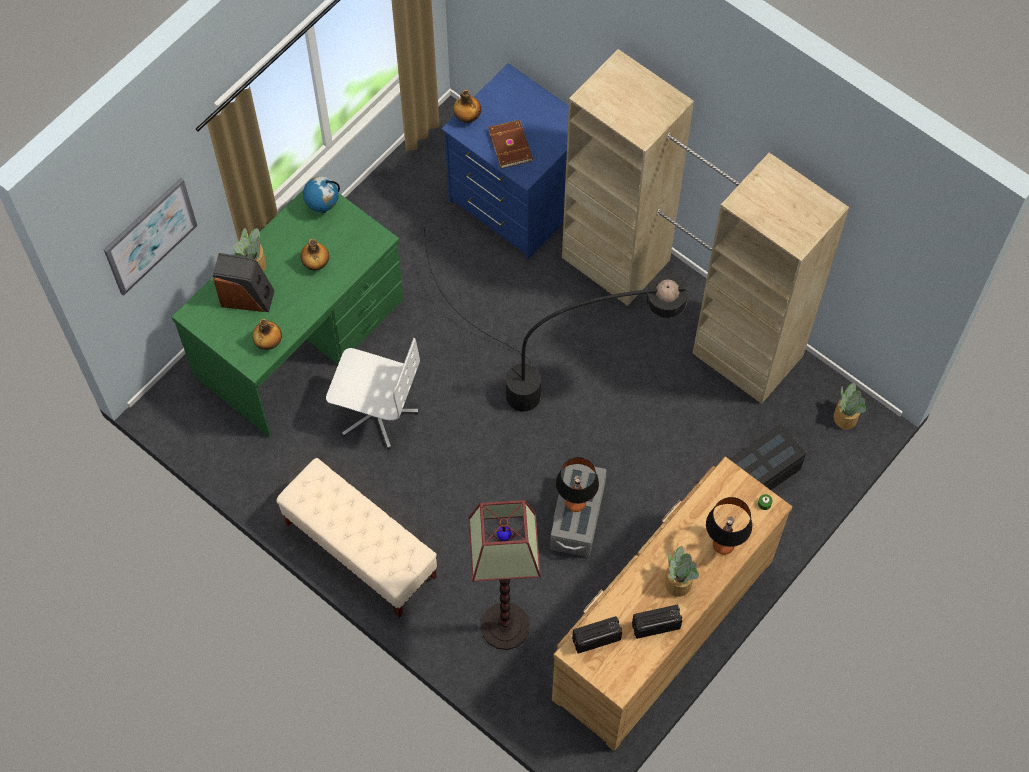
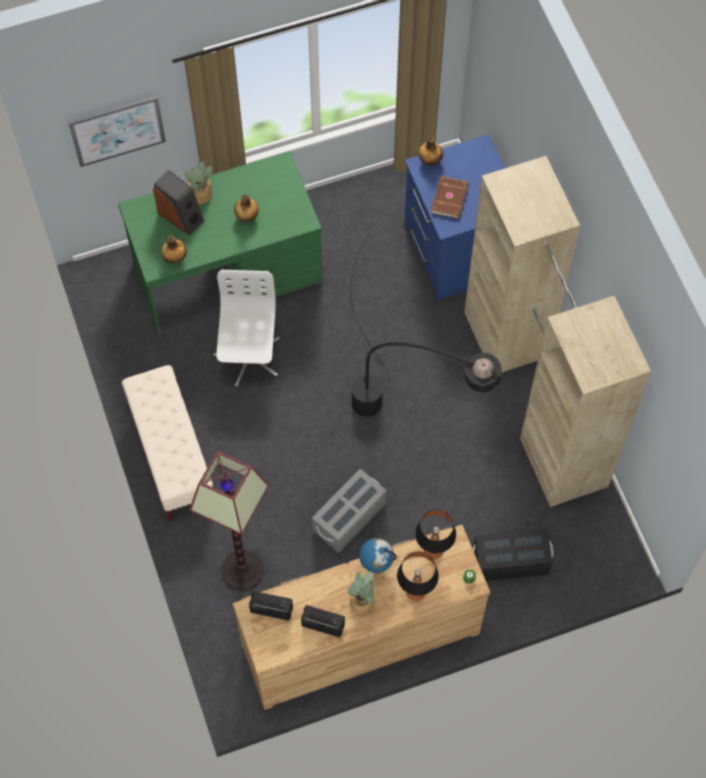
camera: 30 degrees right, 0 degrees up
(323, 207) = (279, 176): globe -> globe (376, 563)
(376, 412) = (248, 358): white office chair -> white office chair turned 135 degrees counterclockwise
(575, 503) = (346, 504): table lamp -> table lamp (433, 551)
(845, 416) = (612, 553): potted plant -> none

